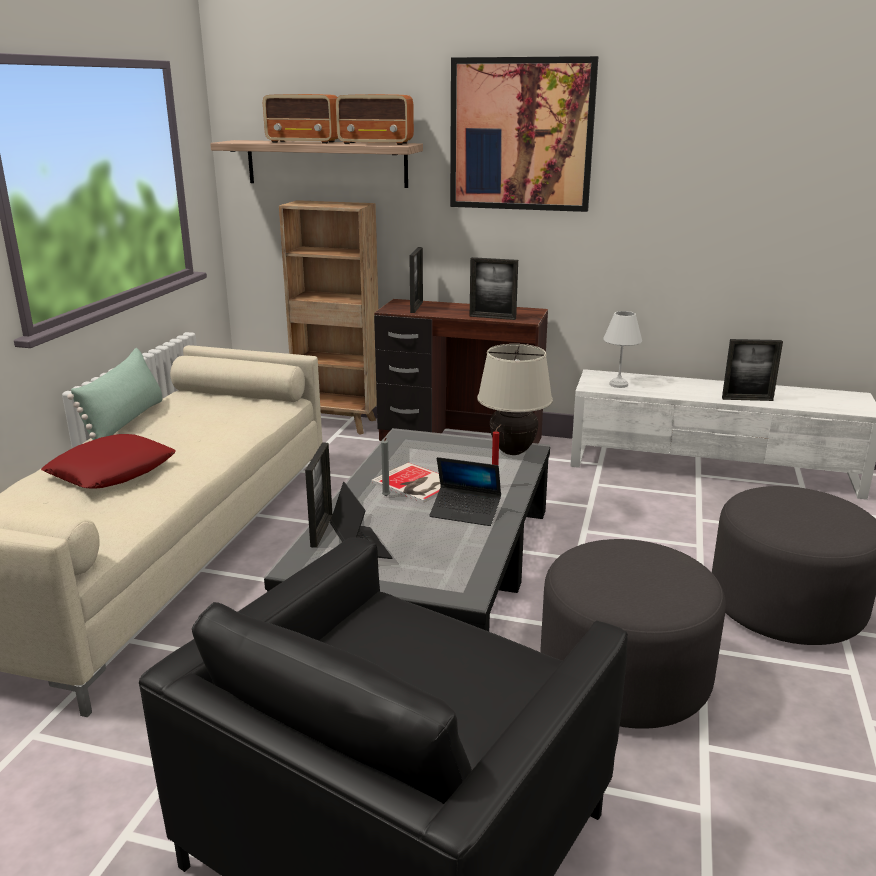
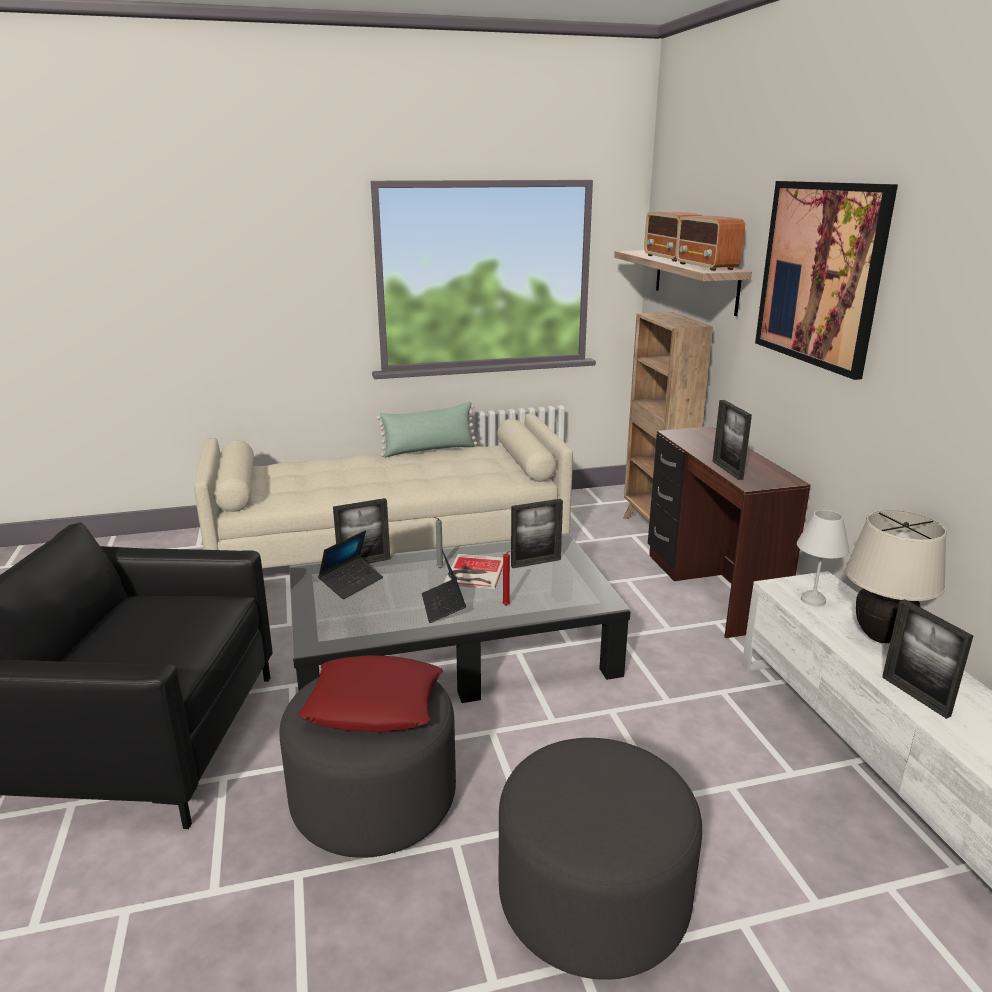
camera: 60 degrees right, 0 degrees up
(112, 471) = (355, 472): red pillow -> red pillow (374, 704)
(416, 307) = (701, 438): picture frame -> picture frame (536, 563)
(512, 451) = (588, 595): beige table lamp -> beige table lamp (880, 637)

